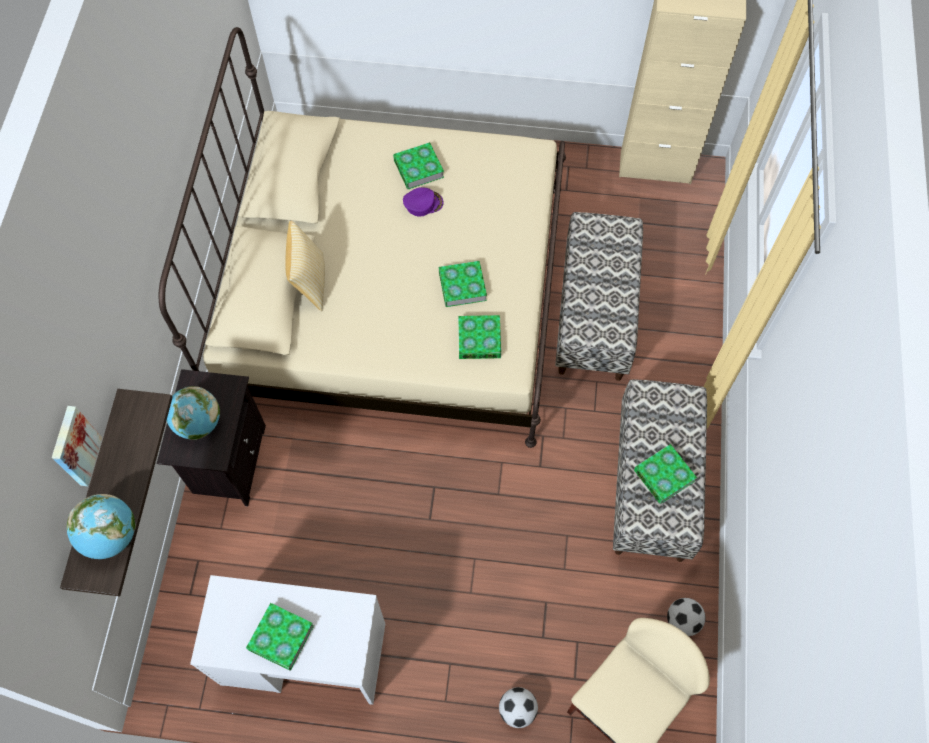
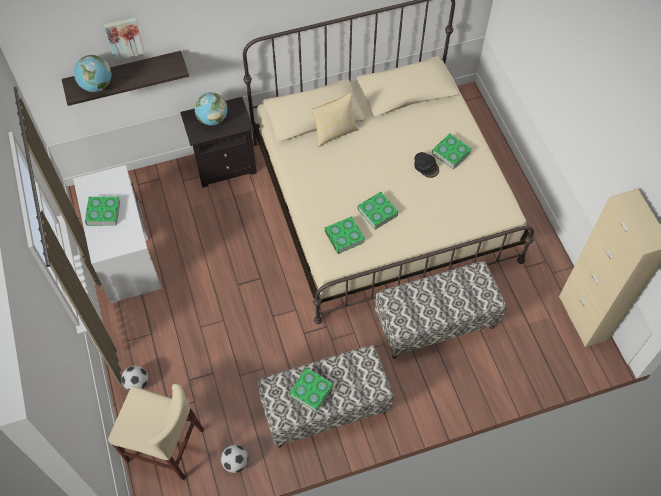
camera: 65 degrees right, 5 degrees down
(423, 203) = (426, 166): purple cap -> black cap

